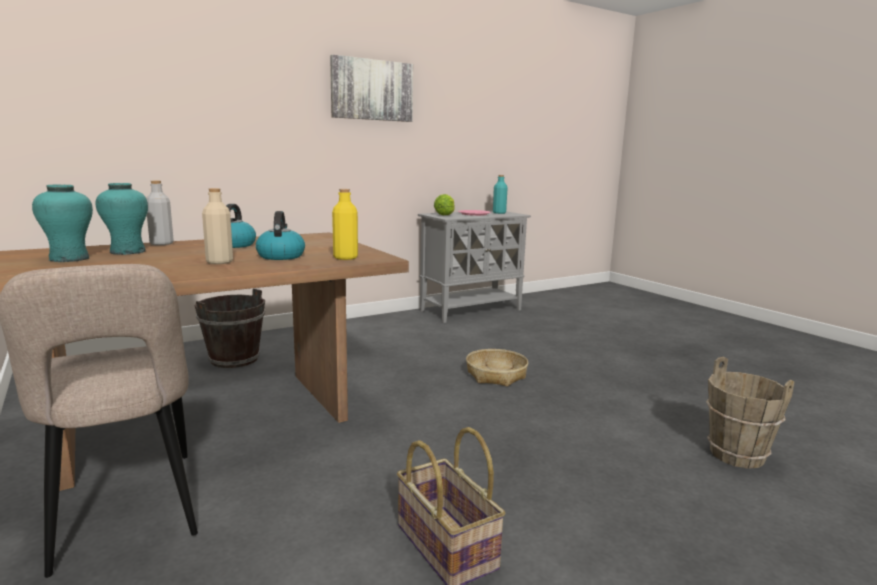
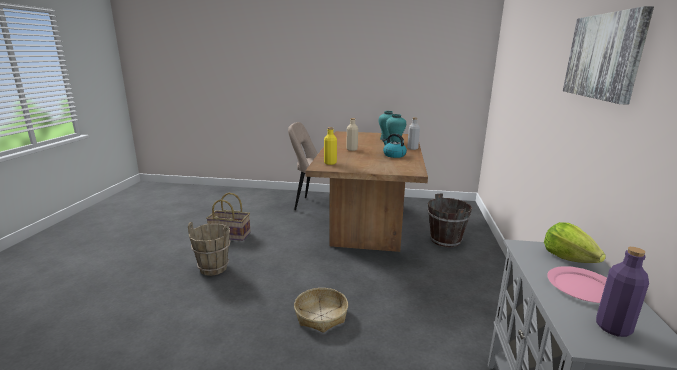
camera: 130 degrees right, 5 degrees up
(280, 256) = (351, 156): kettle -> none
(499, 213) = (613, 327): turquoise bottle -> purple bottle
(736, 455) = (115, 334): brown bucket -> brown bucket (213, 268)

